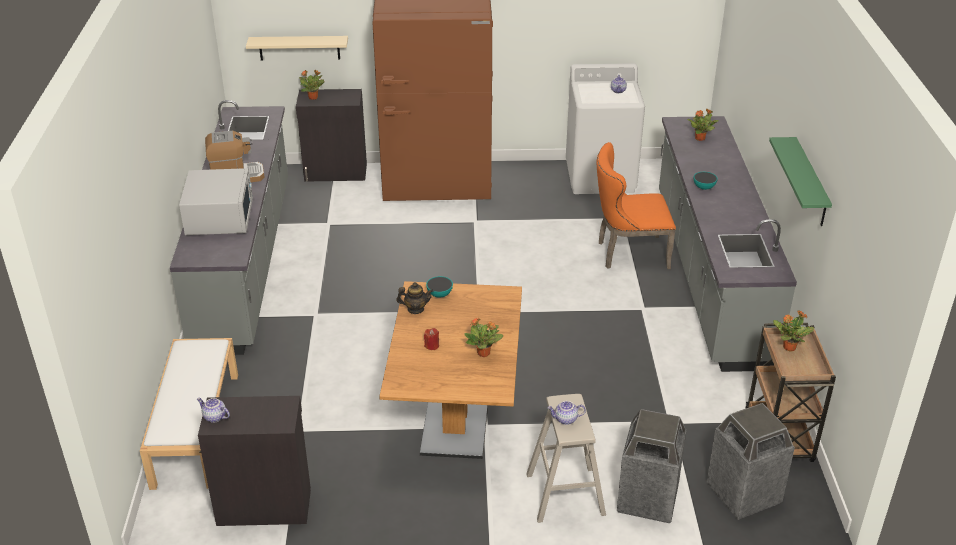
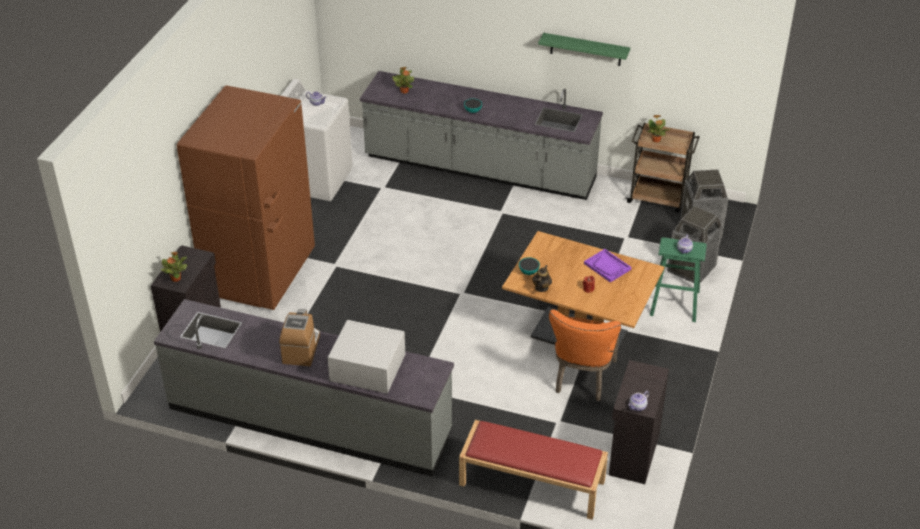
camera: 70 degrees left, 5 degrees up
(195, 428) = (531, 483): white bench -> red bench
(299, 48) = (143, 246): beige shelf -> none
(484, 353) = (607, 266): potted plant -> purple tray
(565, 494) = (675, 303): beige stool -> green stool
(628, 254) = (431, 198): orange chair -> orange chair (582, 379)

